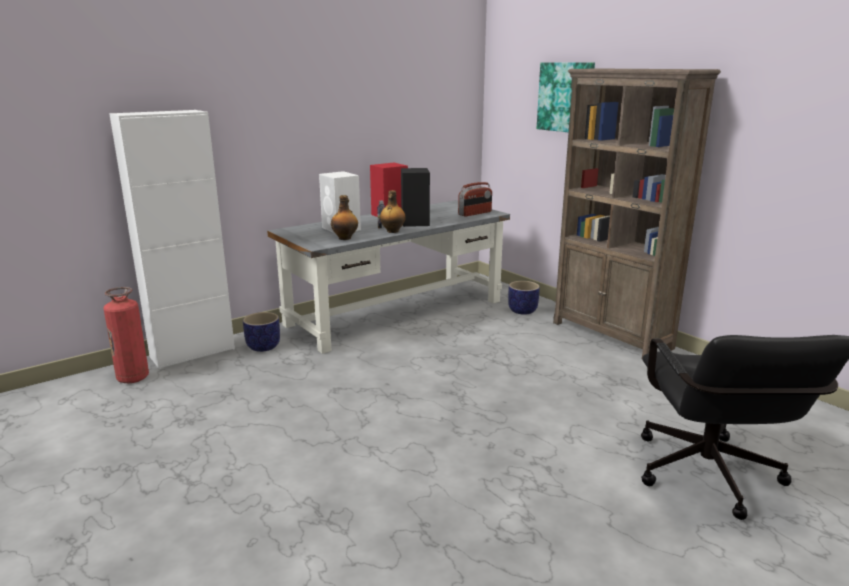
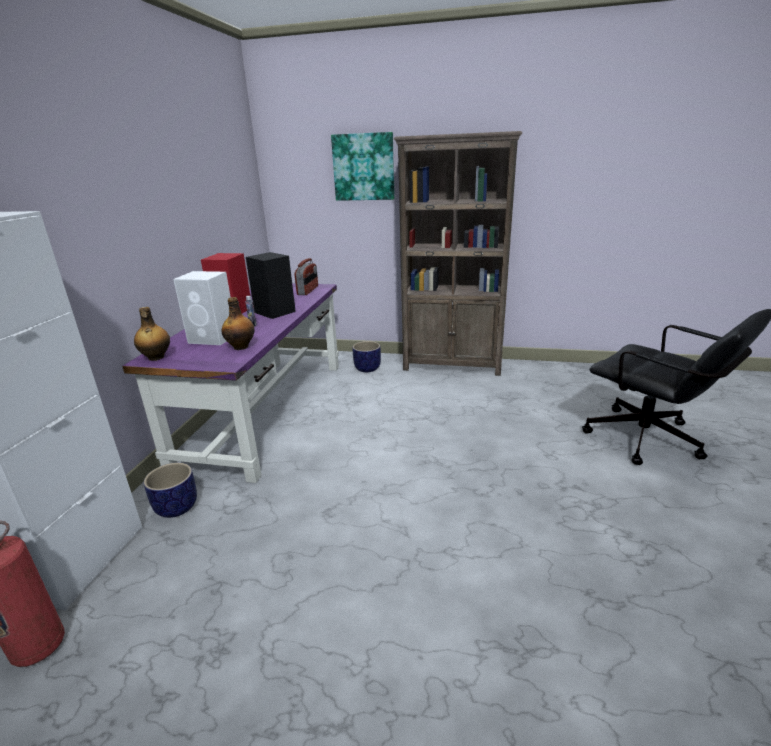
camera: 40 degrees left, 5 degrees up
(392, 231) = (273, 326): bottle -> bottle (156, 358)
(396, 312) = (266, 409): grey desk -> purple desk

